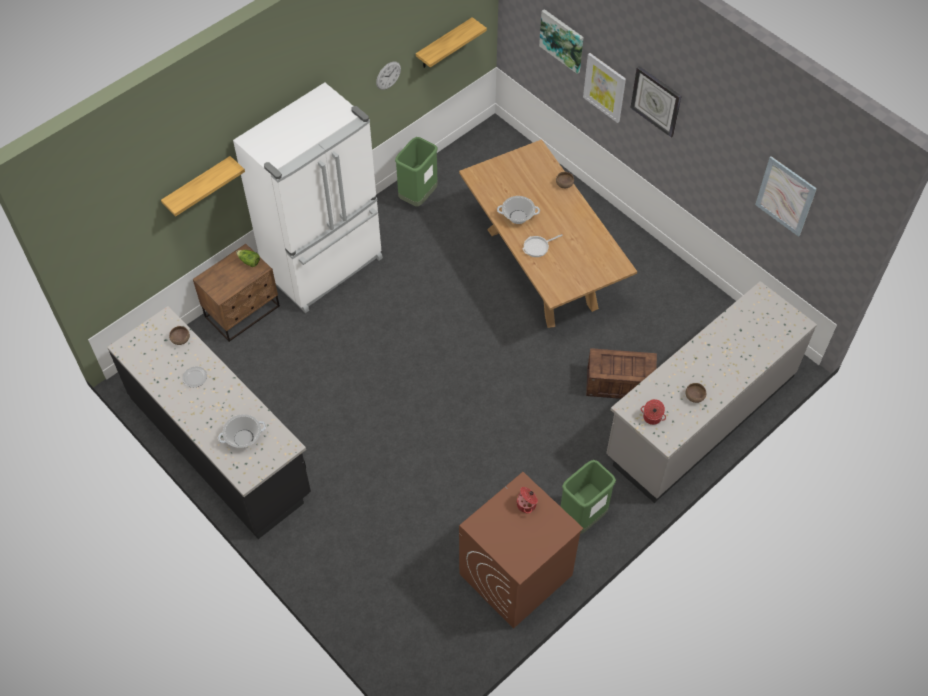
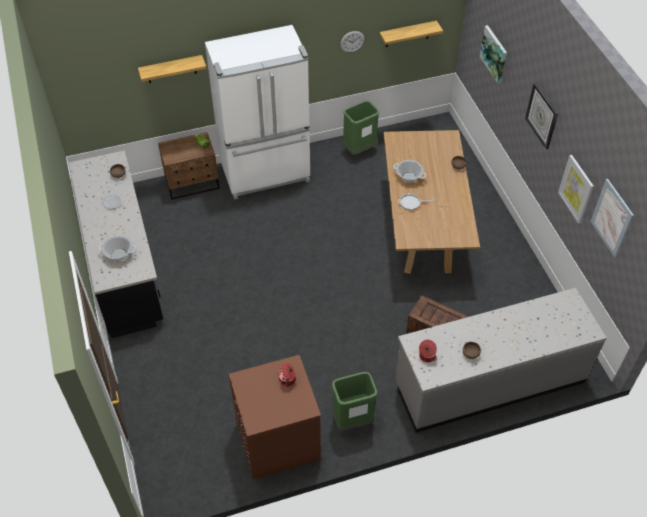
camera: 25 degrees right, 5 degrees down
(604, 87) = (513, 98): picture -> picture (576, 189)

